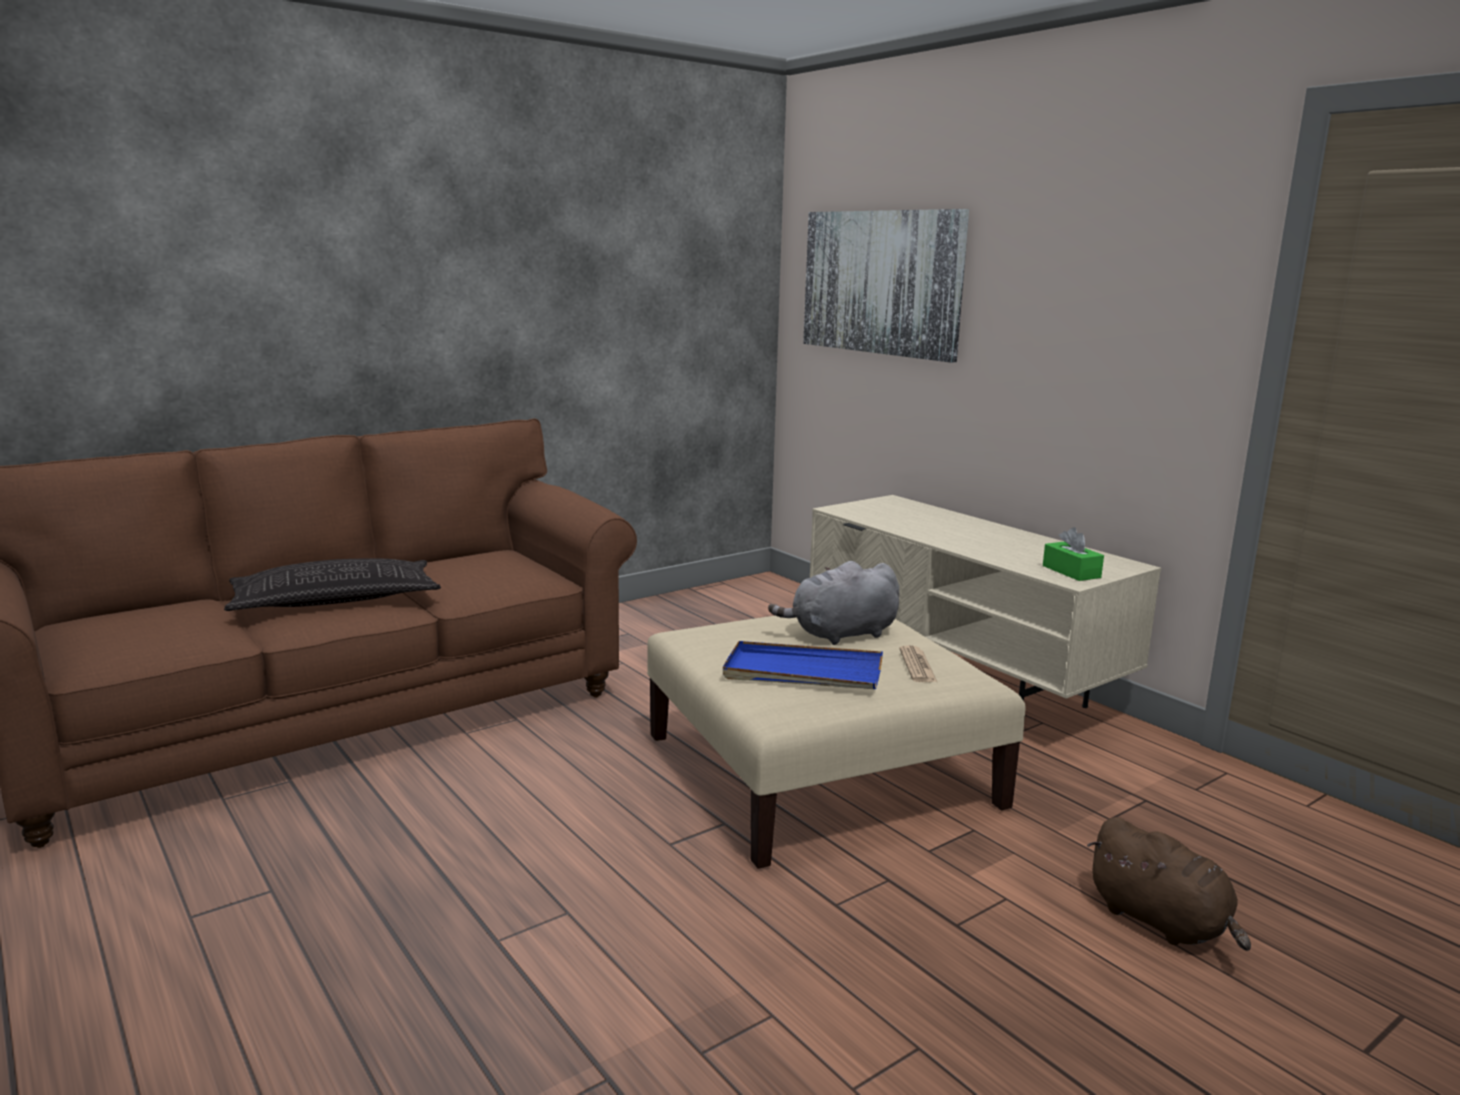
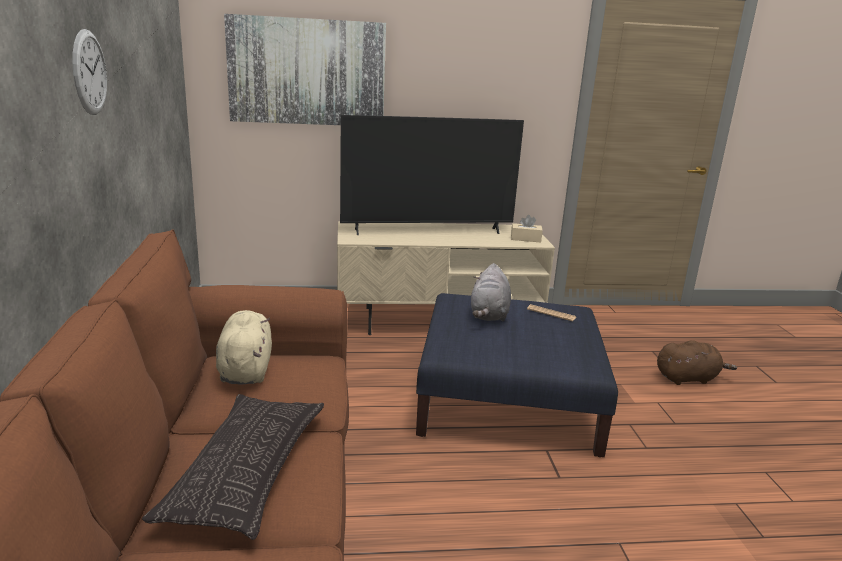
camera: 60 degrees left, 5 degrees up
(490, 559) = (245, 369): none -> beige plush toy
(493, 261) = (89, 72): none -> wall clock
(802, 672) = (539, 342): blue tray -> none
(819, 772) = (509, 399): beige ottoman -> blue ottoman
(960, 528) = (427, 231): none -> television
(1071, 571) = (525, 239): green tissue box -> beige tissue box

